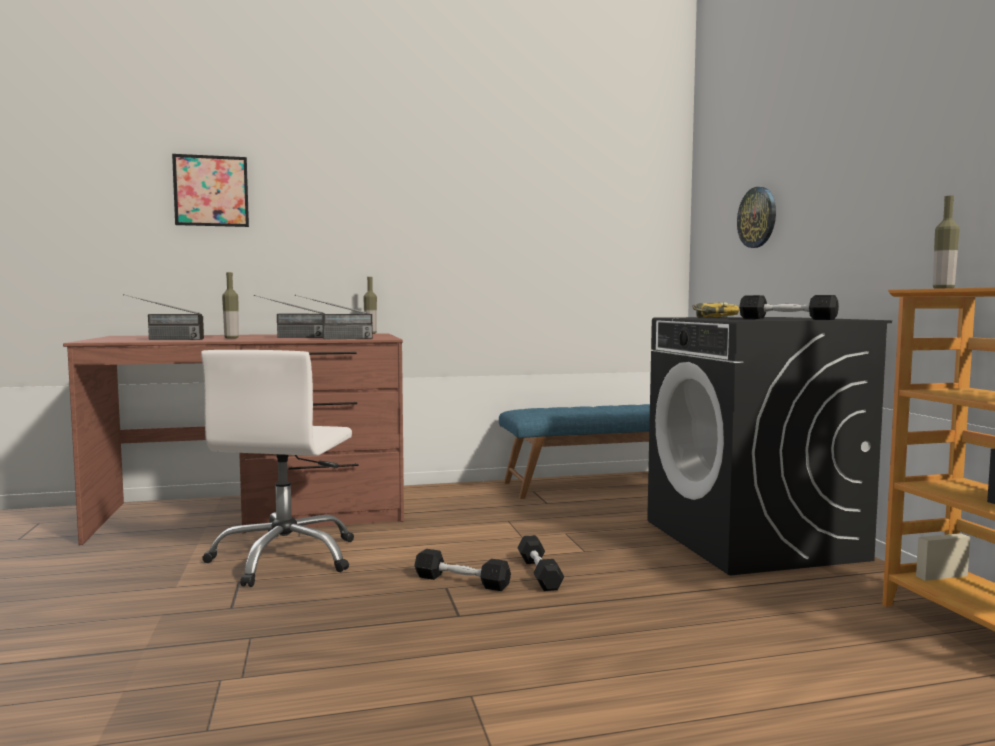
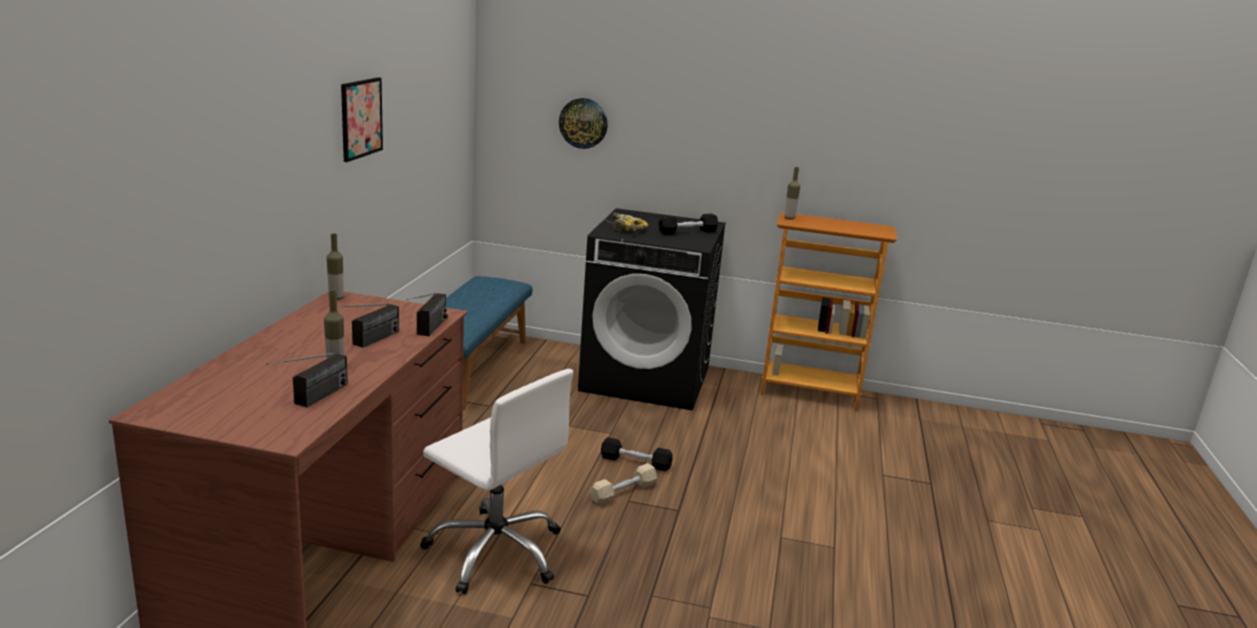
camera: 65 degrees left, 15 degrees up
(211, 191) = (185, 167): picture -> picture (361, 118)
(462, 581) = (623, 492): black dumbbell -> beige dumbbell

